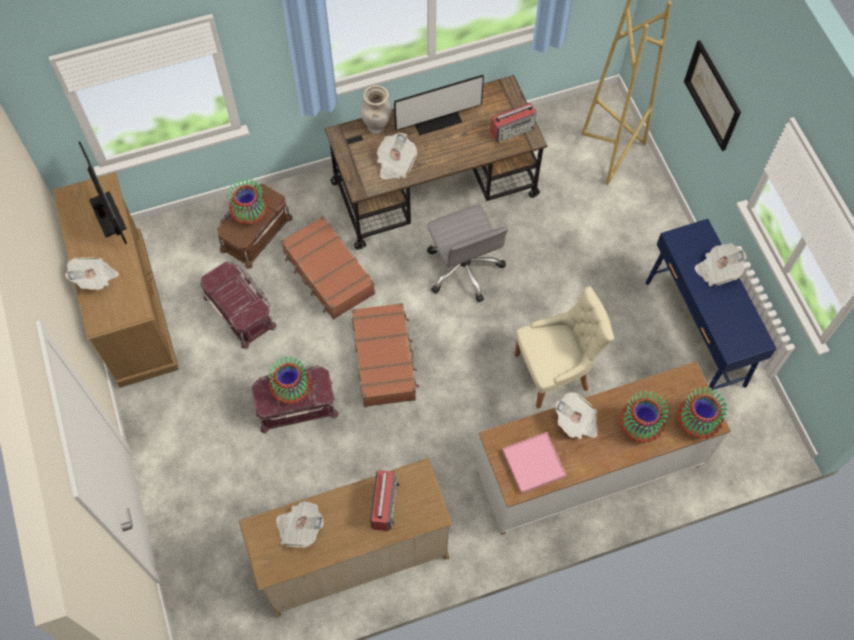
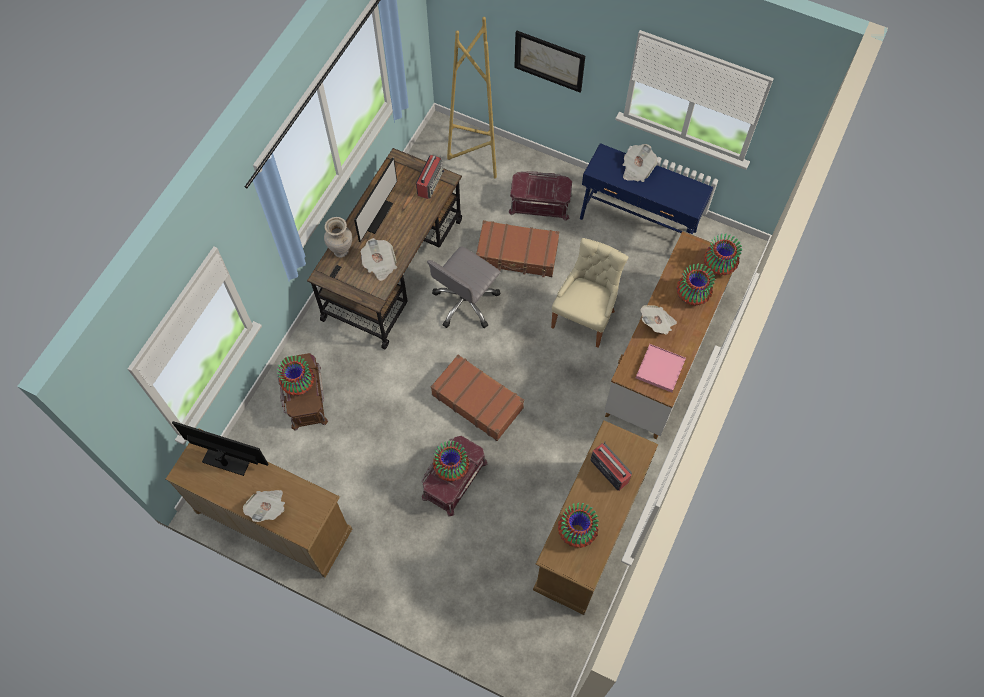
camera: 45 degrees left, 0 degrees up
(240, 311) = (352, 455): red storage box -> red storage box (540, 203)
(300, 528) = (576, 531): newspaper -> vase
(328, 274) = (383, 380): brown suitcase -> brown suitcase (517, 254)
(464, 269) = (465, 302): grey office chair -> grey office chair turned 105 degrees clockwise

